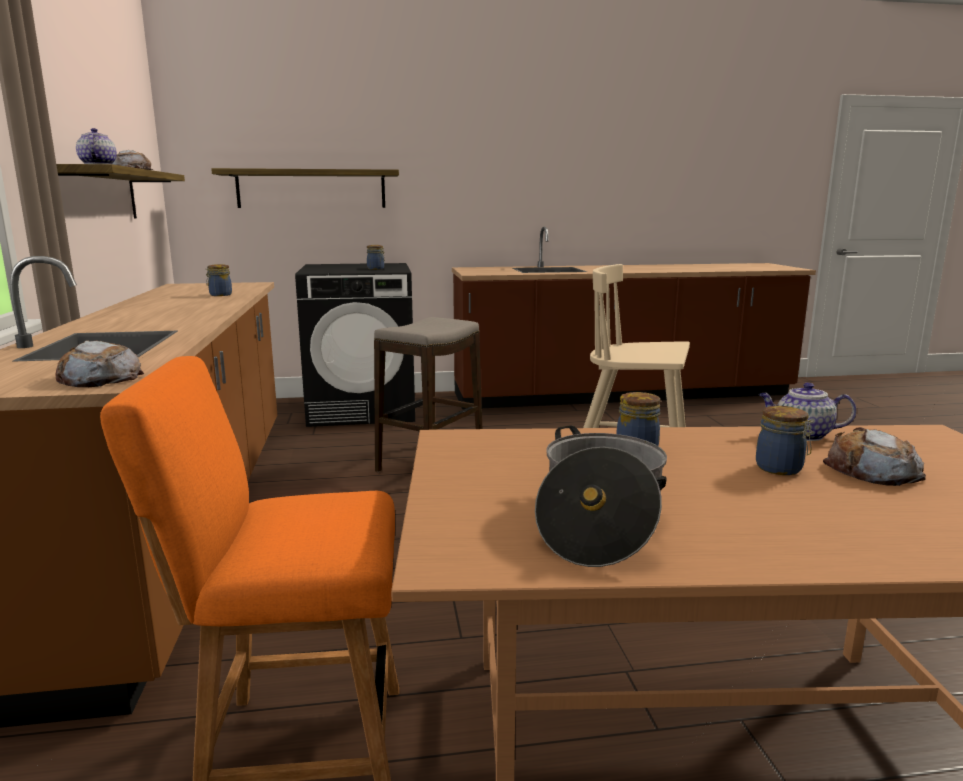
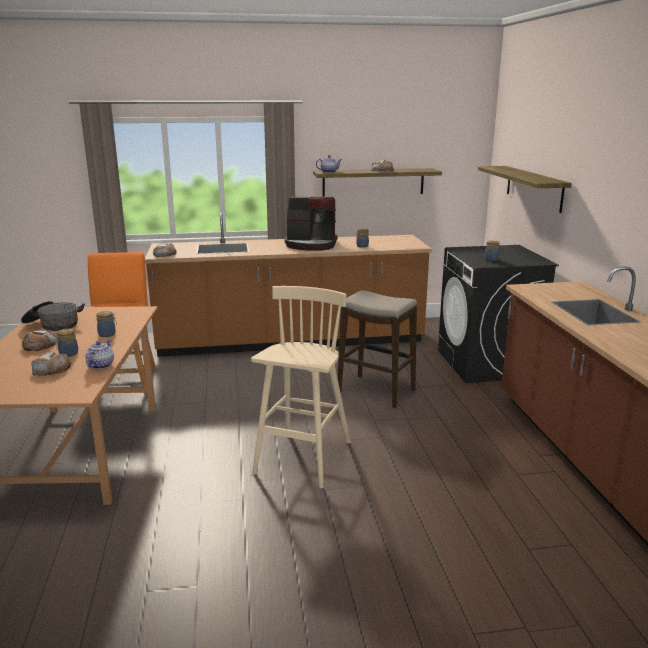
camera: 90 degrees right, 5 degrees up
(171, 308) = (311, 245): none -> coffee machine
(760, 510) = (39, 345): none -> bread

